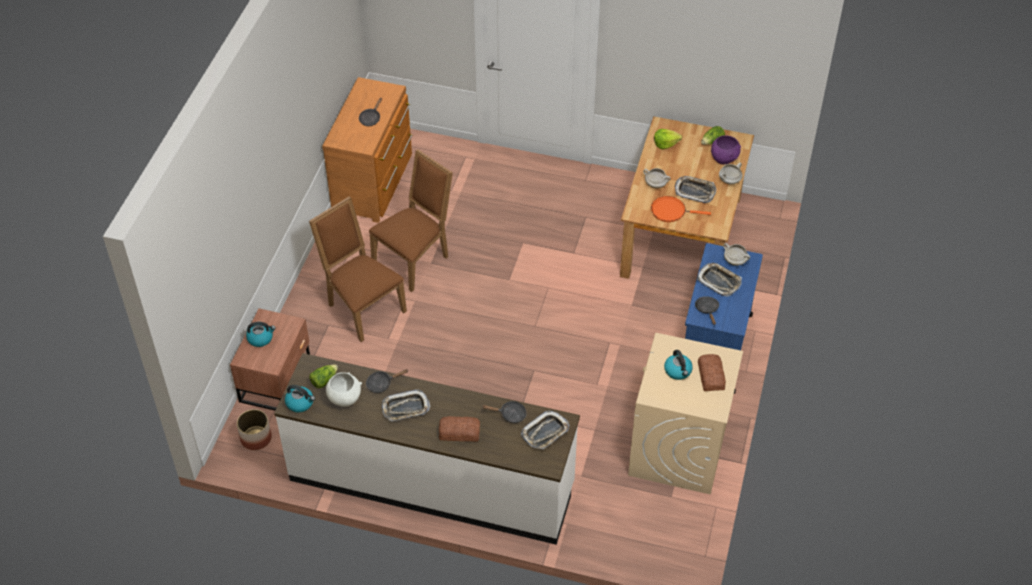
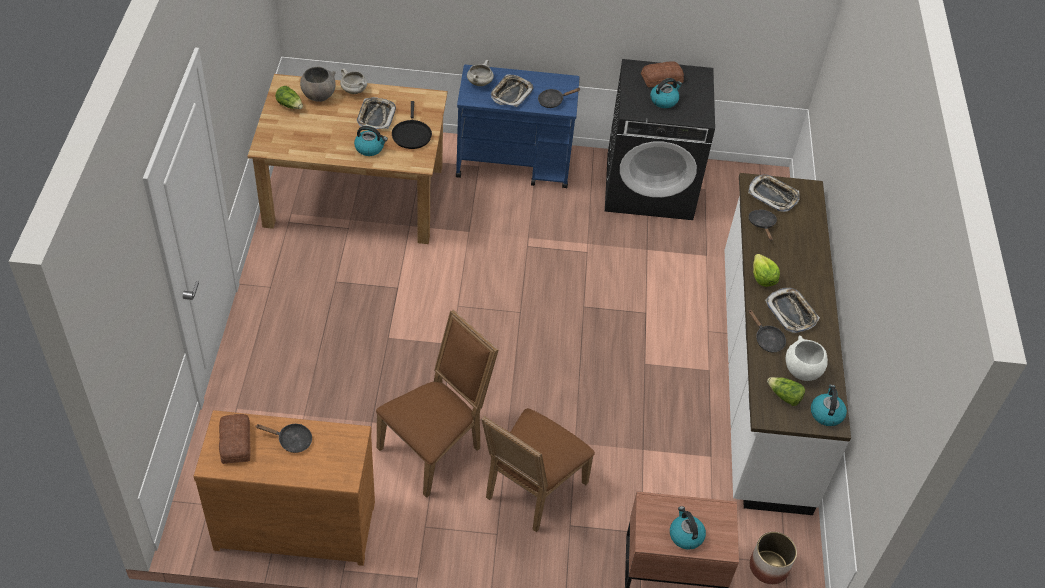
camera: 105 degrees left, 0 degrees up
(415, 259) = (435, 447): brown chair -> brown chair turned 105 degrees clockwise
(459, 431) = (801, 263): bread -> bread (234, 443)
(656, 185) = (370, 148): white cooking pot -> kettle
(665, 143) = (297, 143): lettuce -> lettuce (762, 278)
(670, 211) = (411, 134): orange frying pan -> black frying pan
(678, 450) = (650, 186): beige washing machine -> black washing machine
(724, 159) = (318, 95): purple bowl -> grey bowl

